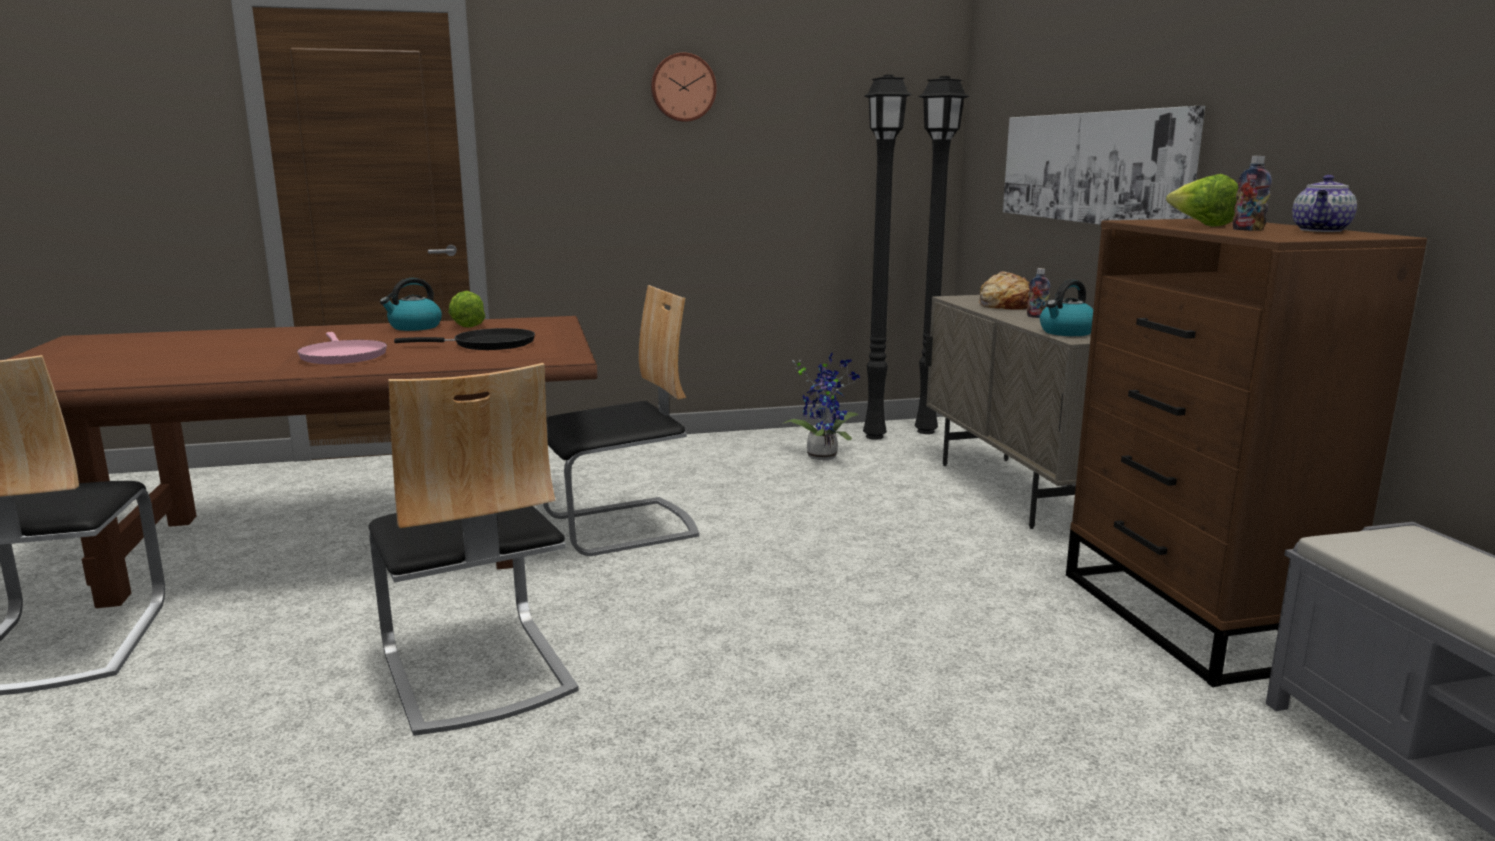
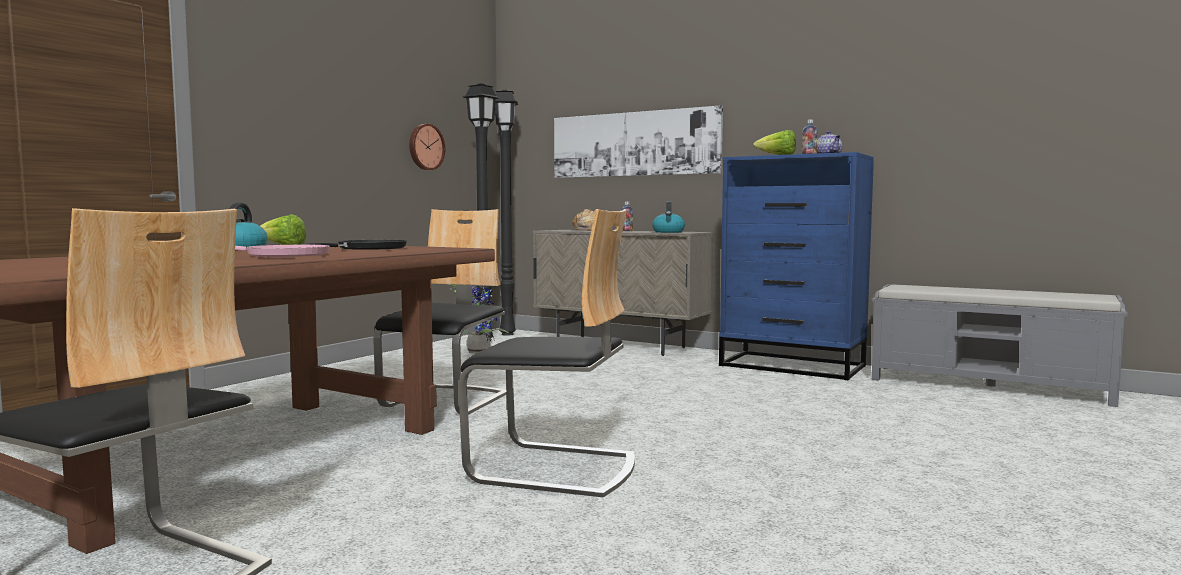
camera: 45 degrees left, 10 degrees down
(683, 87) = (344, 75): wall clock -> wall clock (425, 147)
(1192, 618) = (793, 366): brown dresser -> blue dresser

